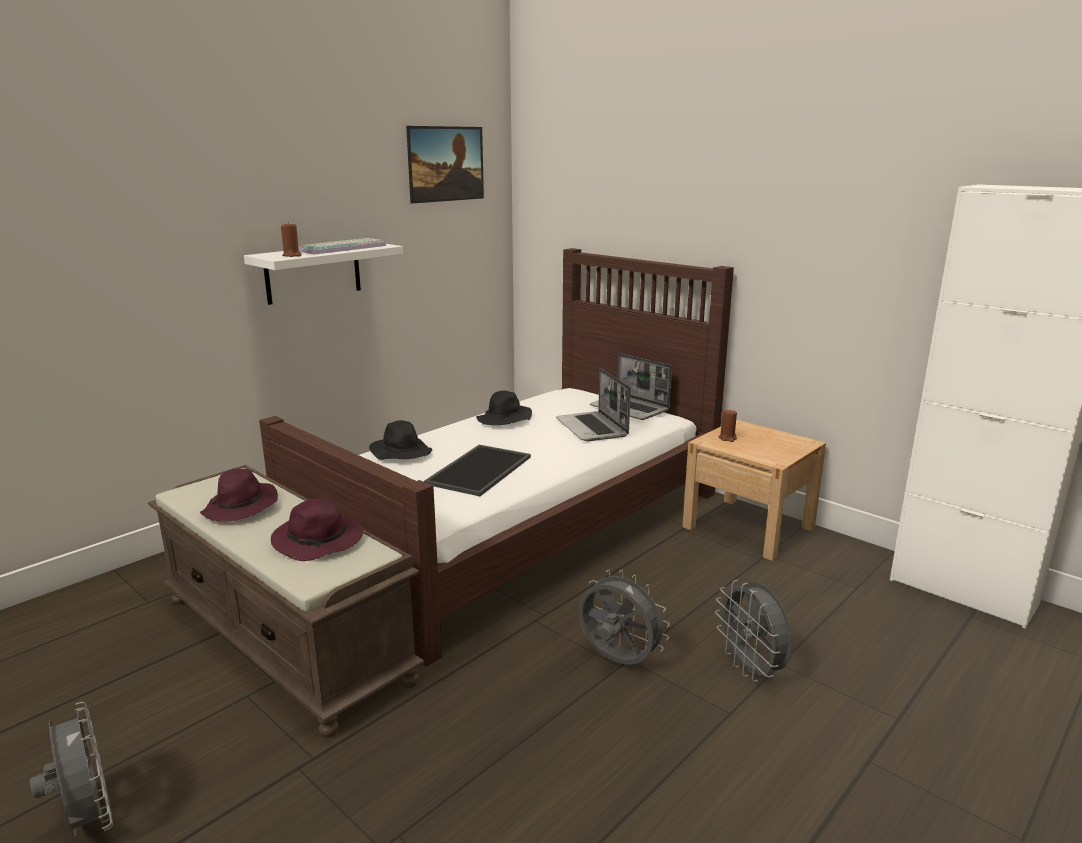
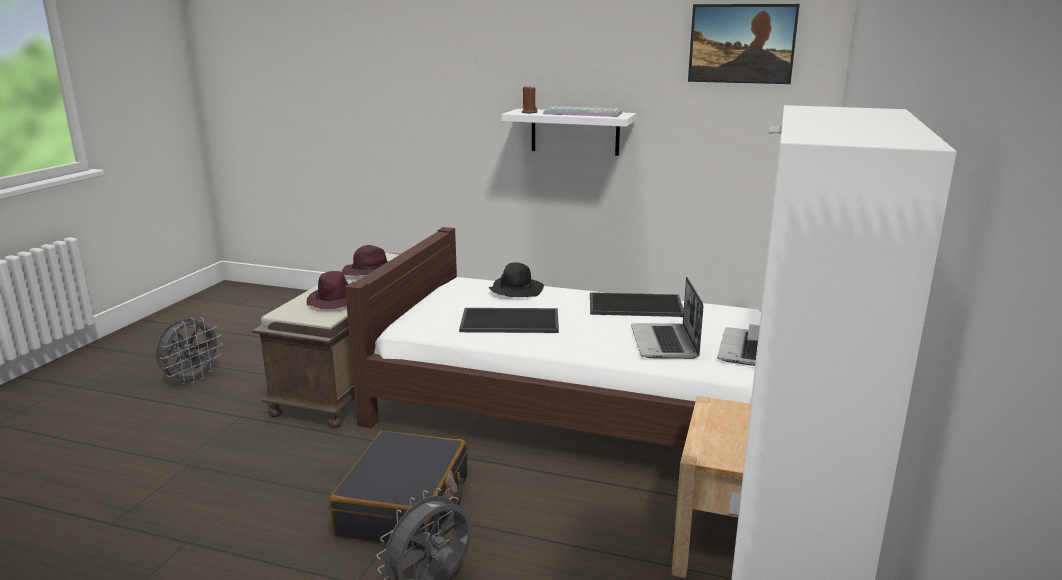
camera: 65 degrees right, 0 degrees up
(504, 420) = (634, 306): black hat -> tray
(593, 428) = (665, 343): laptop -> laptop turned 45 degrees counterclockwise
(617, 661) = (405, 505): grey fan -> black suitcase
(727, 438) = (739, 416): brown candle -> none

